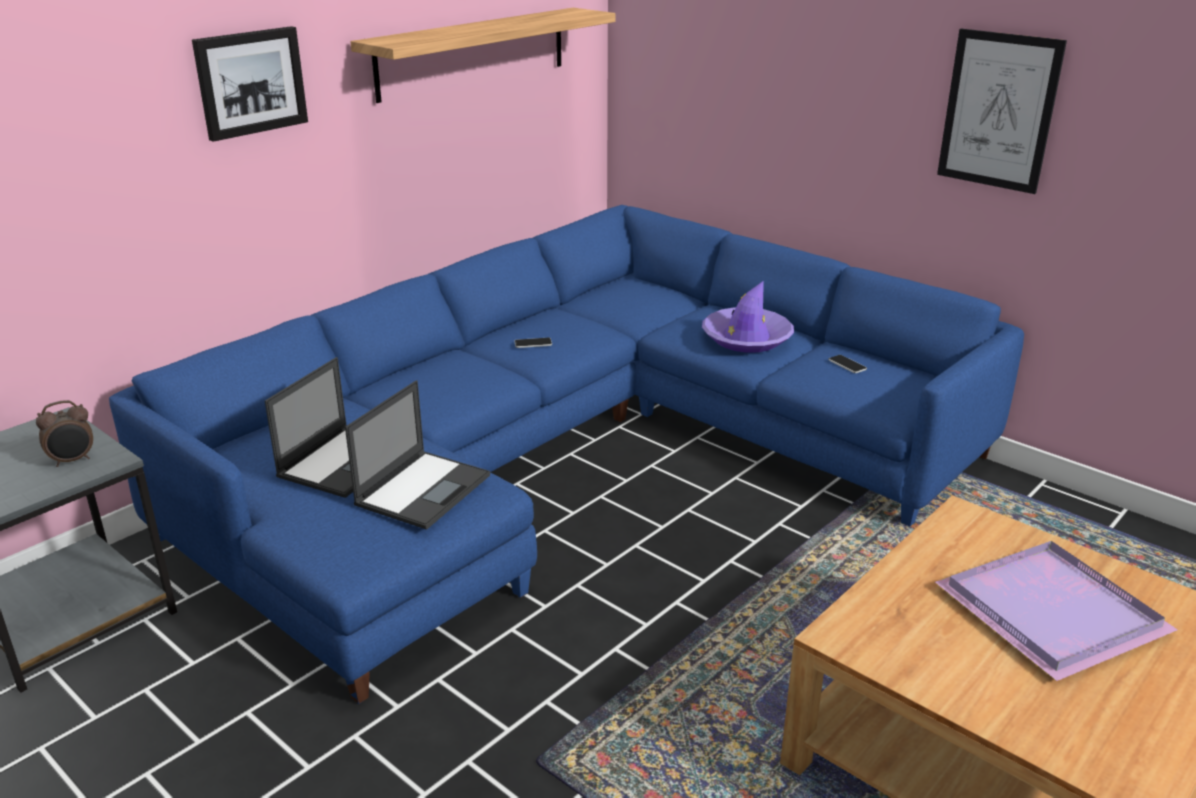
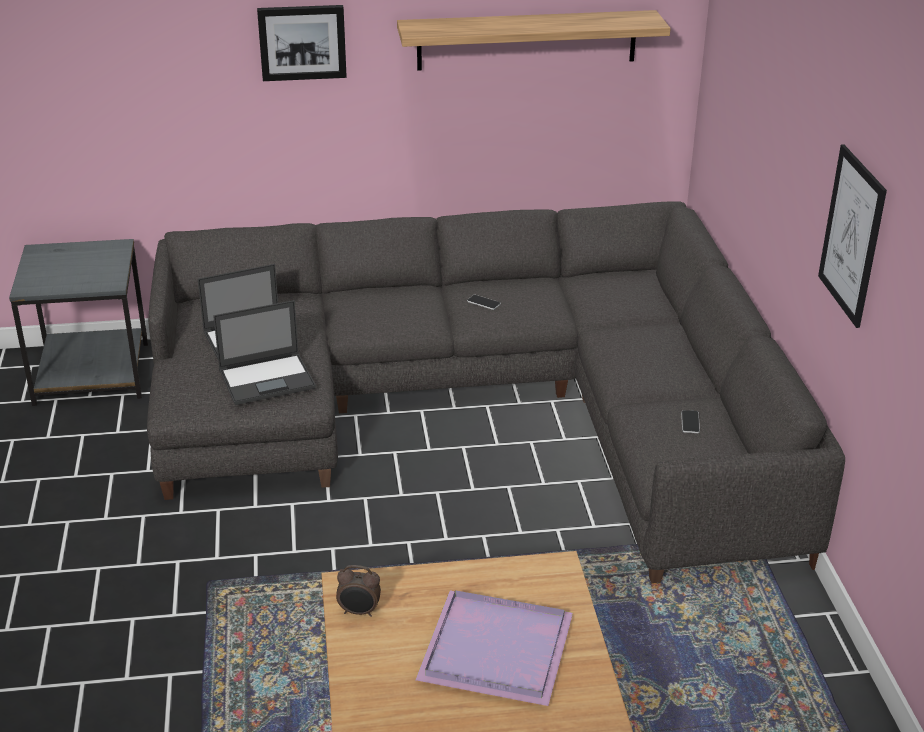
camera: 40 degrees right, 5 degrees up
(73, 460) = (95, 276): alarm clock -> alarm clock (359, 612)
(575, 454) = (489, 407): blue sofa -> grey sofa
(746, 338) = (649, 365): purple hat -> none

